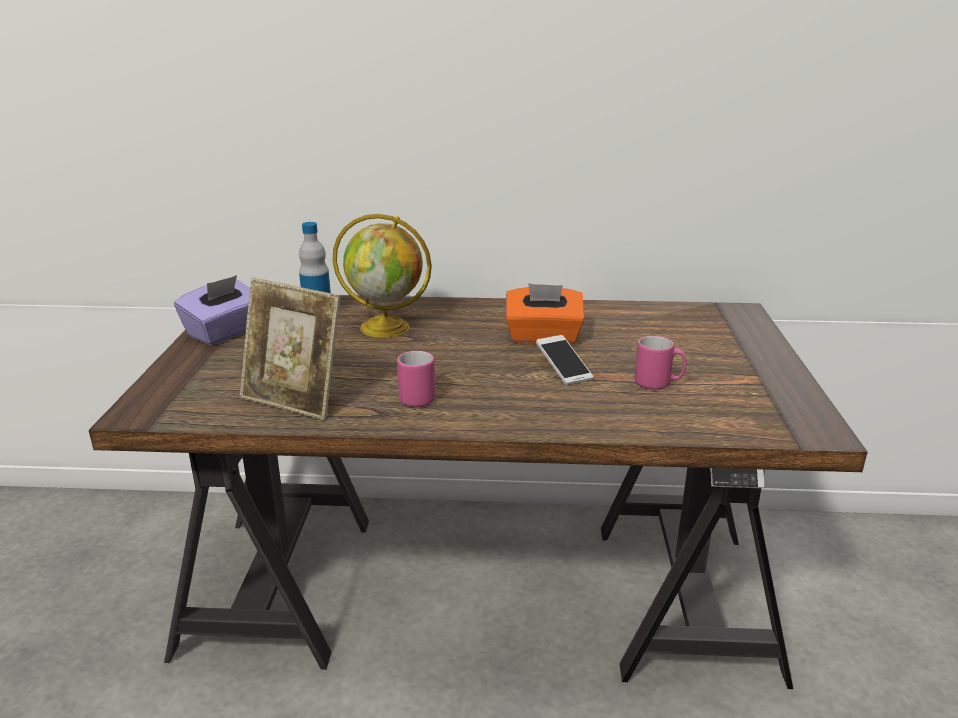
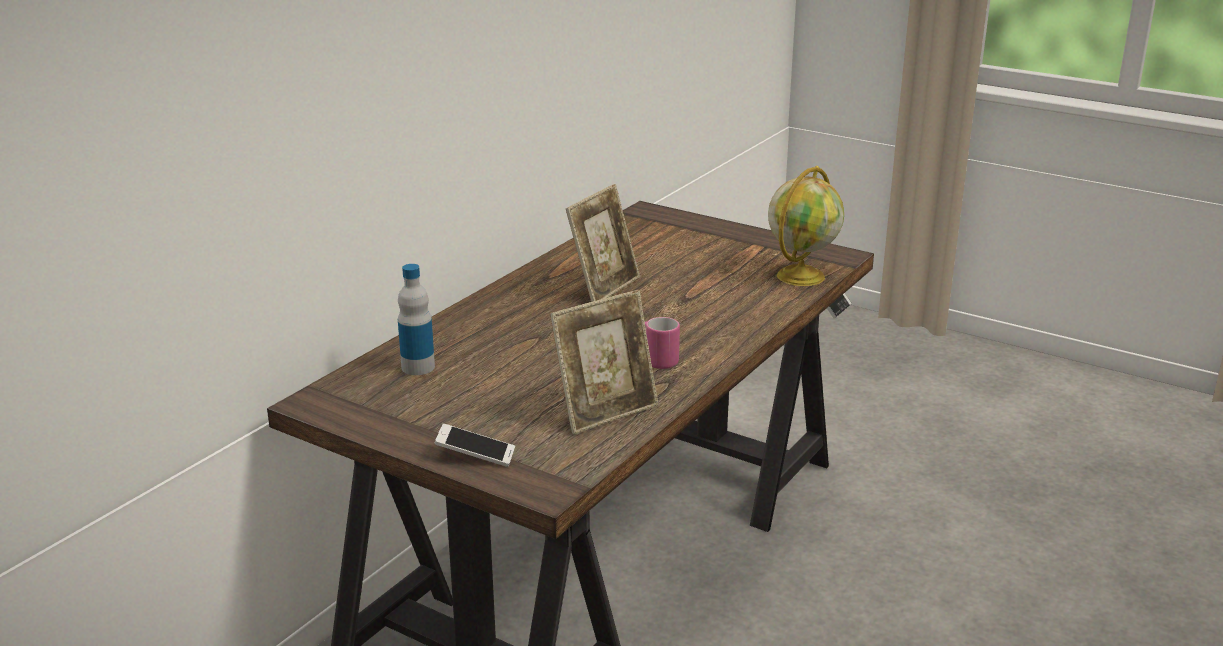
camera: 60 degrees left, 0 degrees up
(226, 333) = (401, 421): purple tissue box -> none
(386, 327) = (496, 342): globe -> globe (801, 275)
(543, 337) = (604, 288): orange tissue box -> picture frame
(563, 369) = (670, 298): phone -> phone (475, 455)
(658, 384) = (731, 275): pink mug -> none

